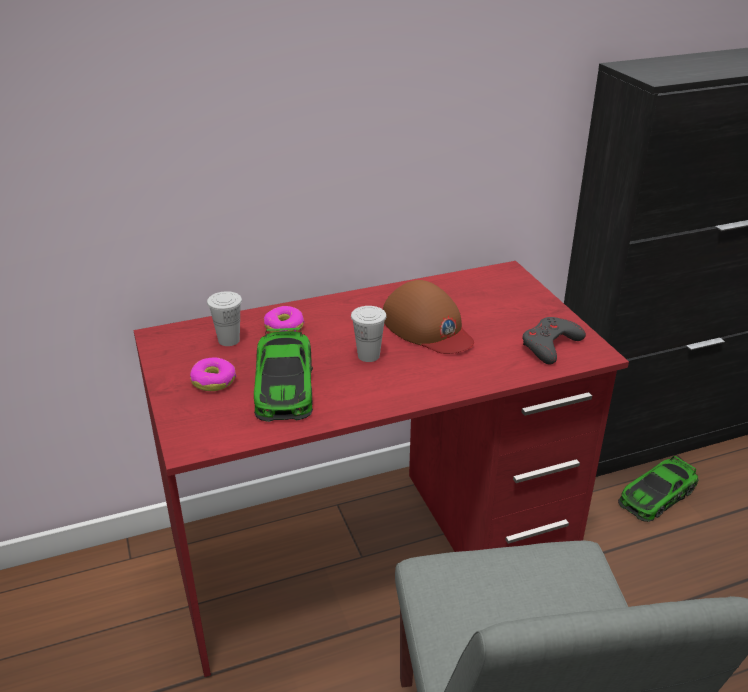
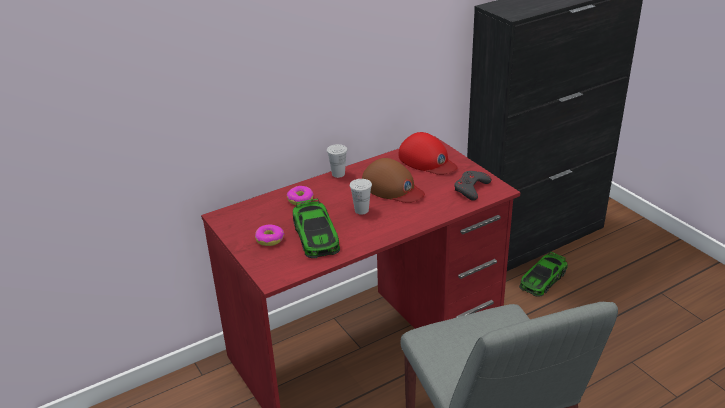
camera: 10 degrees left, 0 degrees up
(229, 340) = (268, 213): white cup -> white cup (338, 174)
(493, 294) = (427, 161): none -> red cap

